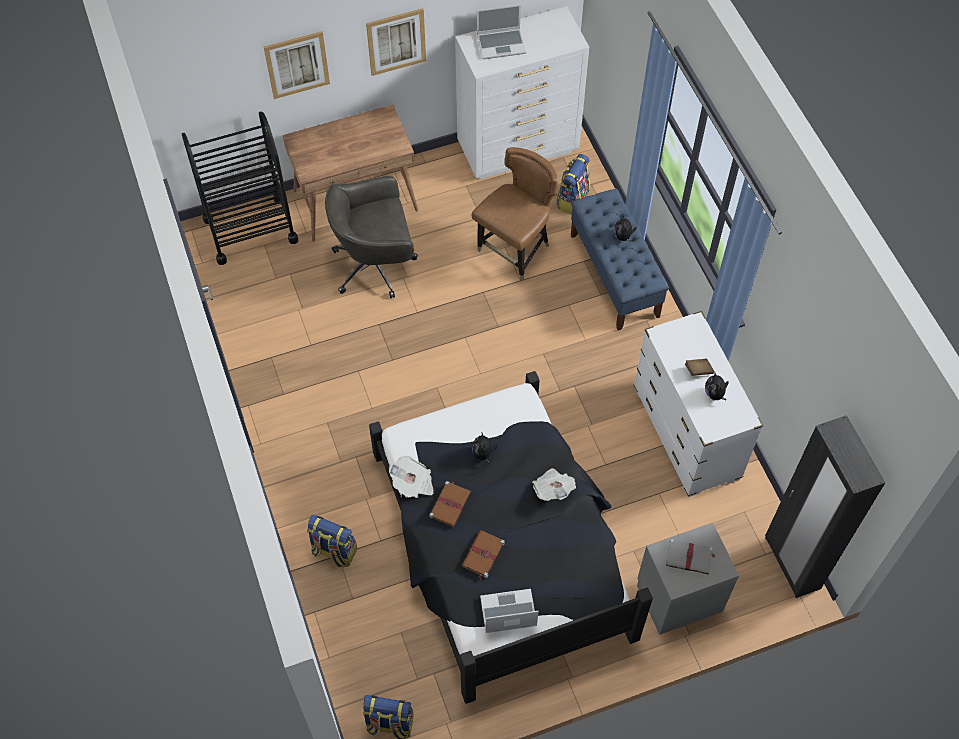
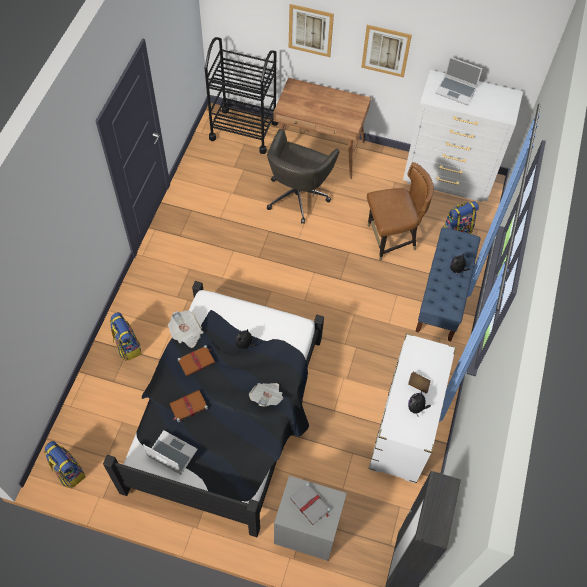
camera: 35 degrees right, 0 degrees up
(375, 265) = (298, 195): grey office chair -> grey office chair turned 90 degrees counterclockwise

